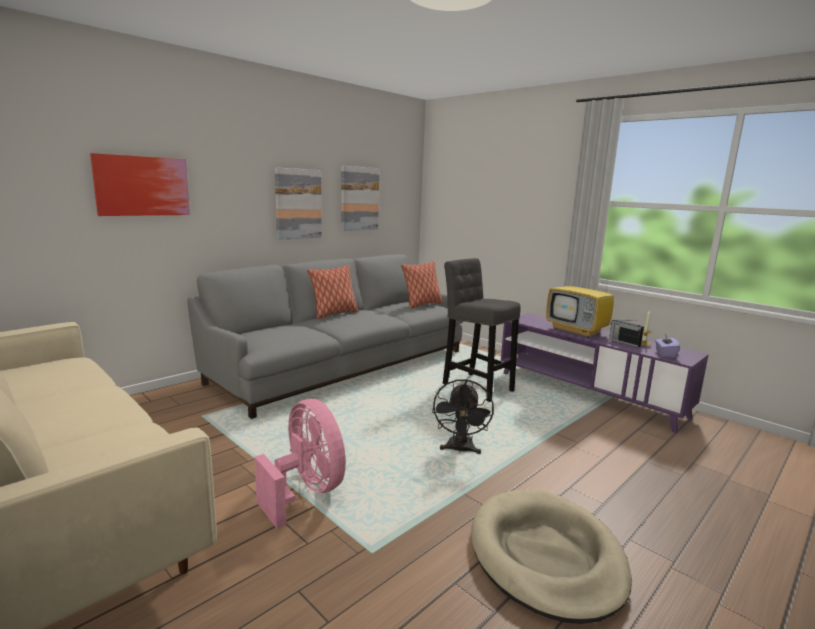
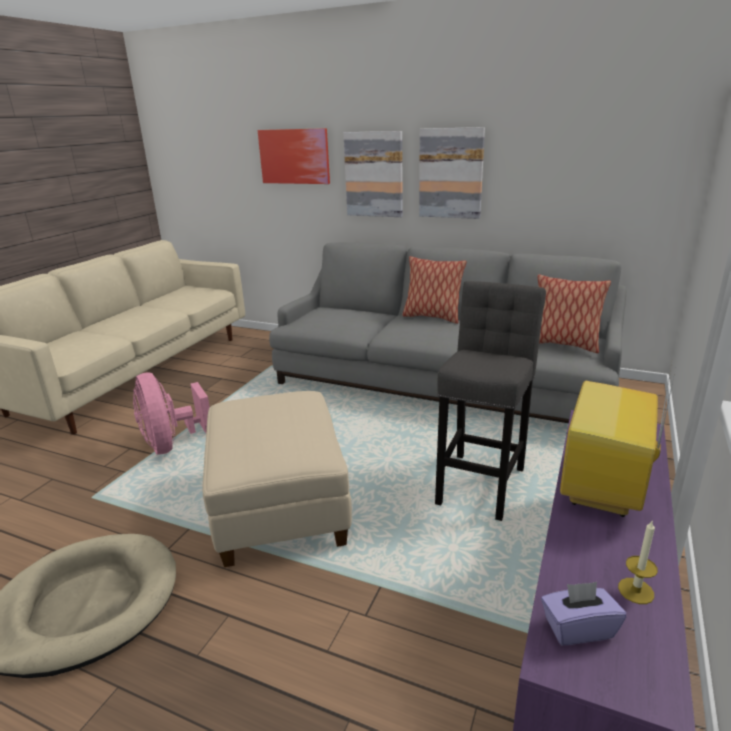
camera: 70 degrees right, 10 degrees up
(306, 492) = (171, 444): pink fan -> pink fan turned 120 degrees clockwise
(359, 198) = (554, 166): picture -> picture (374, 174)
(460, 450) = (281, 507): black fan -> beige ottoman
(624, 342) = (601, 556): radio -> none

